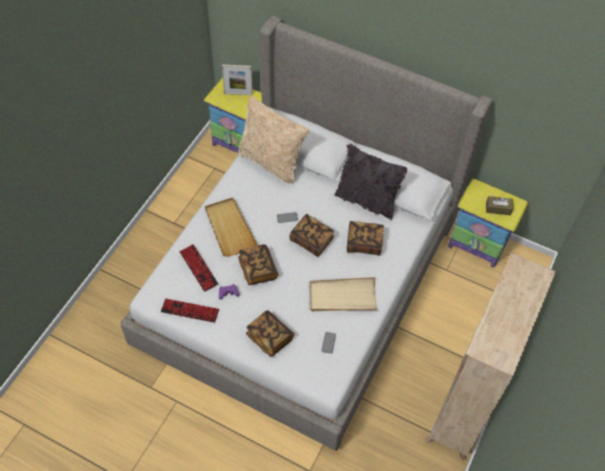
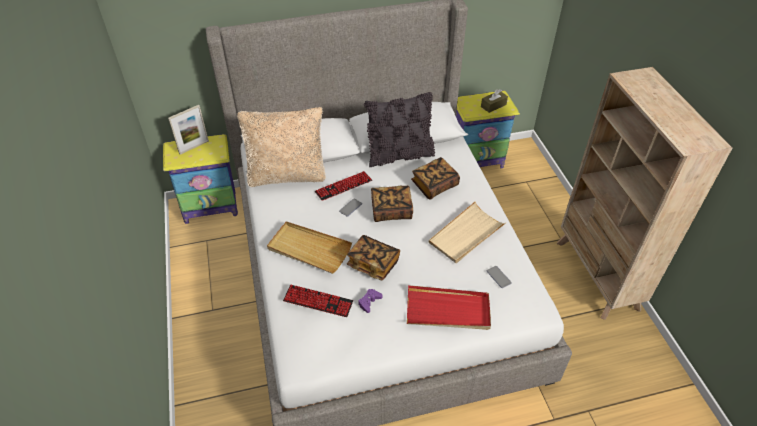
camera: 40 degrees left, 10 degrees down
(190, 311) = (351, 345): keyboard -> keyboard (343, 186)
(269, 337) = (448, 310): book -> red tray

